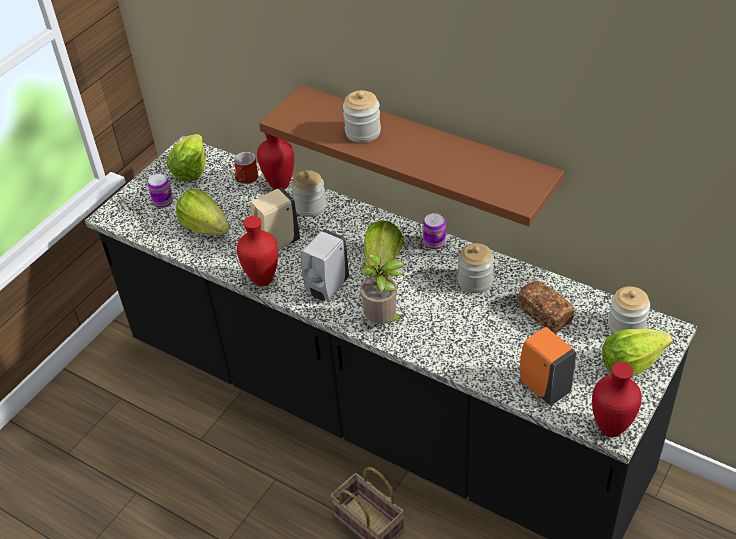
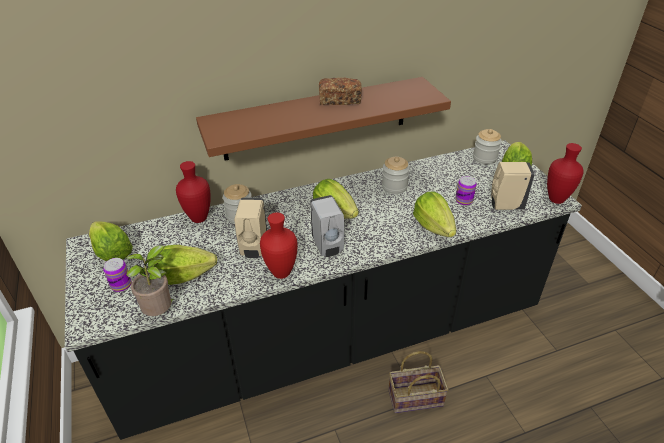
camera: 55 degrees left, 5 degrees down
(246, 180) = (168, 231): red mug -> none
(363, 132) = (288, 116): jar -> none
(383, 321) = (387, 237): potted plant -> potted plant (161, 312)
(434, 242) = (343, 184): can -> can (464, 201)
(438, 346) = (433, 227): none -> lettuce
(543, 386) = (504, 205): orange soap dispenser -> beige soap dispenser
(544, 314) = (448, 177): bread -> bread (340, 100)

